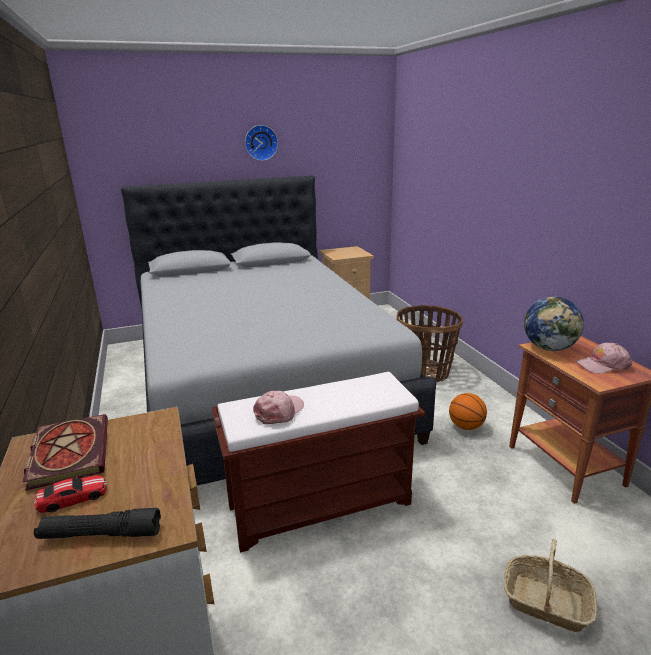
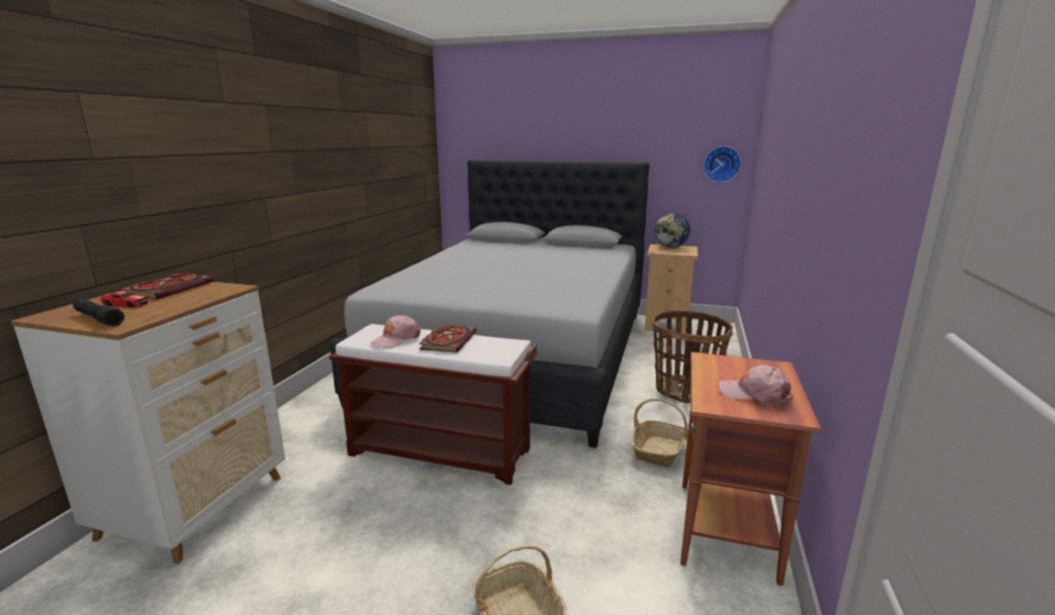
camera: 35 degrees right, 5 degrees down
(261, 142) = (600, 126): wall clock -> wall clock (721, 164)
(279, 412) = (396, 339): pink cap -> pink cap turned 150 degrees clockwise
(327, 395) = (448, 340): none -> book
(466, 426) = (659, 450): basketball -> basket
(549, 348) = (720, 363): globe -> globe (671, 247)

